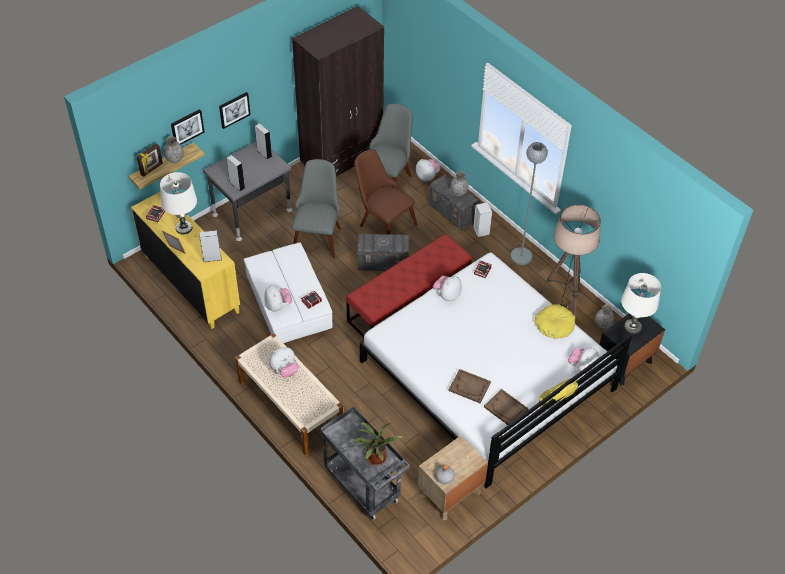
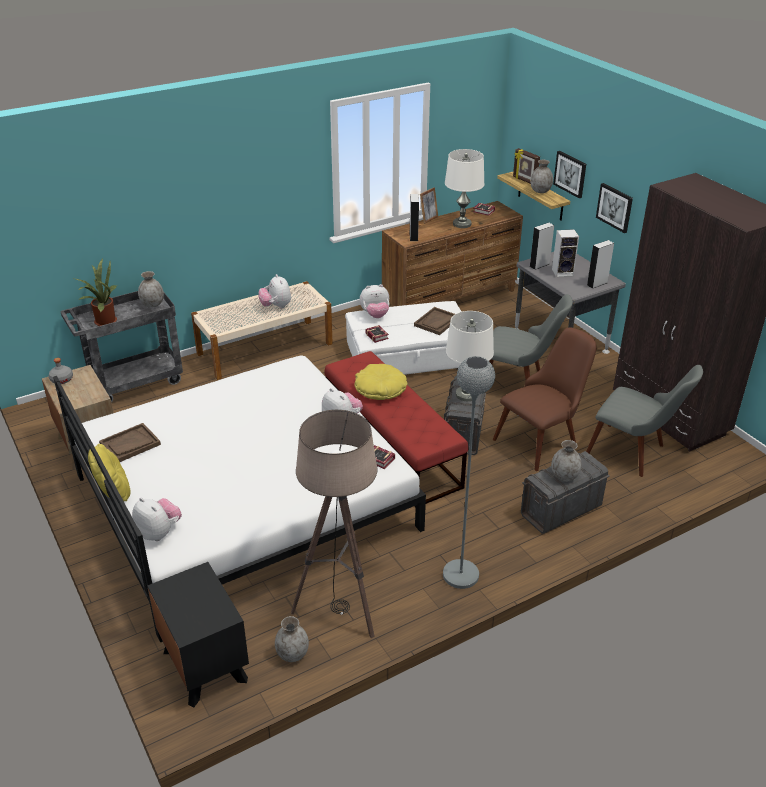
camera: 100 degrees right, 15 degrees down
(191, 284) = (449, 299): yellow dresser -> brown dresser
(341, 432) = (152, 304): none -> grey vase
(427, 177) = (641, 493): plush toy -> none
(469, 387) = (180, 419): brown tray -> brown tray (436, 322)
(480, 230) = (522, 536): speaker -> speaker (563, 272)
(555, 326) = (249, 517): yellow pillow -> yellow pillow (379, 389)
(632, 327) = (201, 602): white table lamp -> white table lamp (466, 394)

